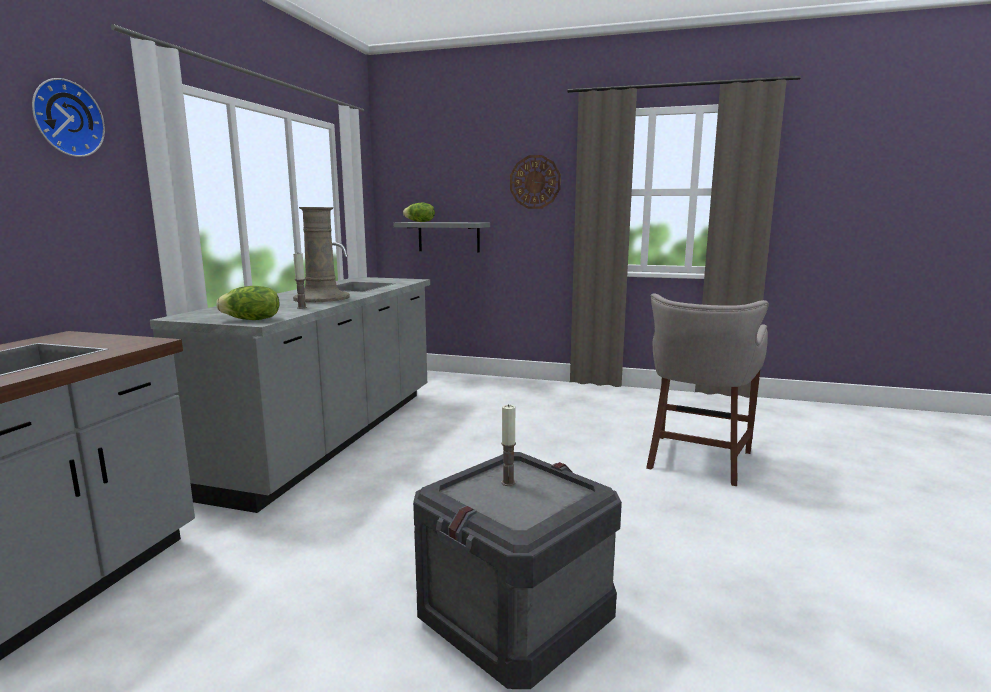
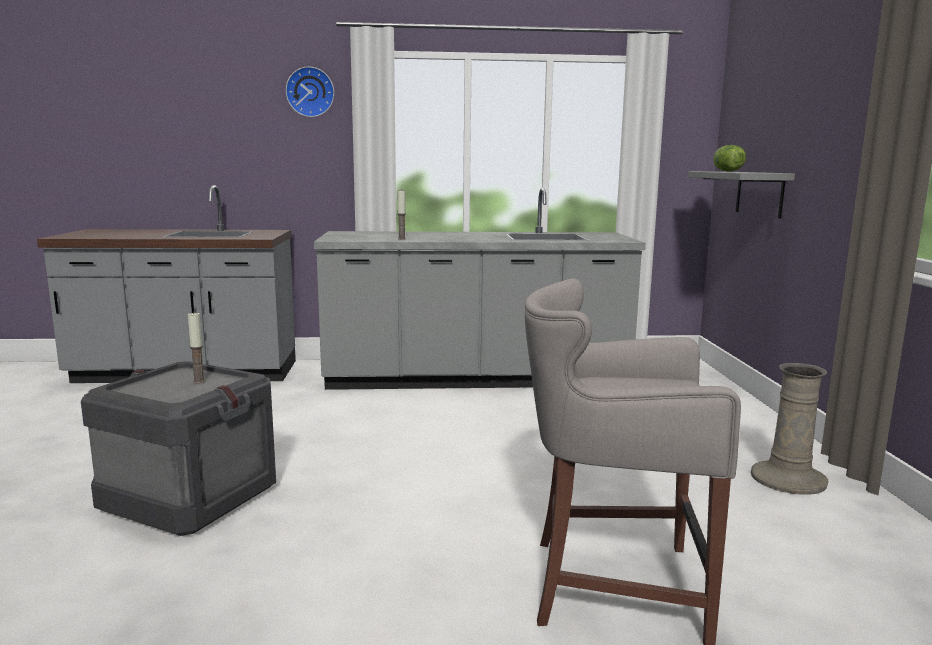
camera: 70 degrees right, 0 degrees up
(252, 320) = (338, 238): lettuce -> none
(321, 298) = (454, 237): beige vase -> beige vase (788, 478)
(535, 182) = (845, 106): wall clock -> none

